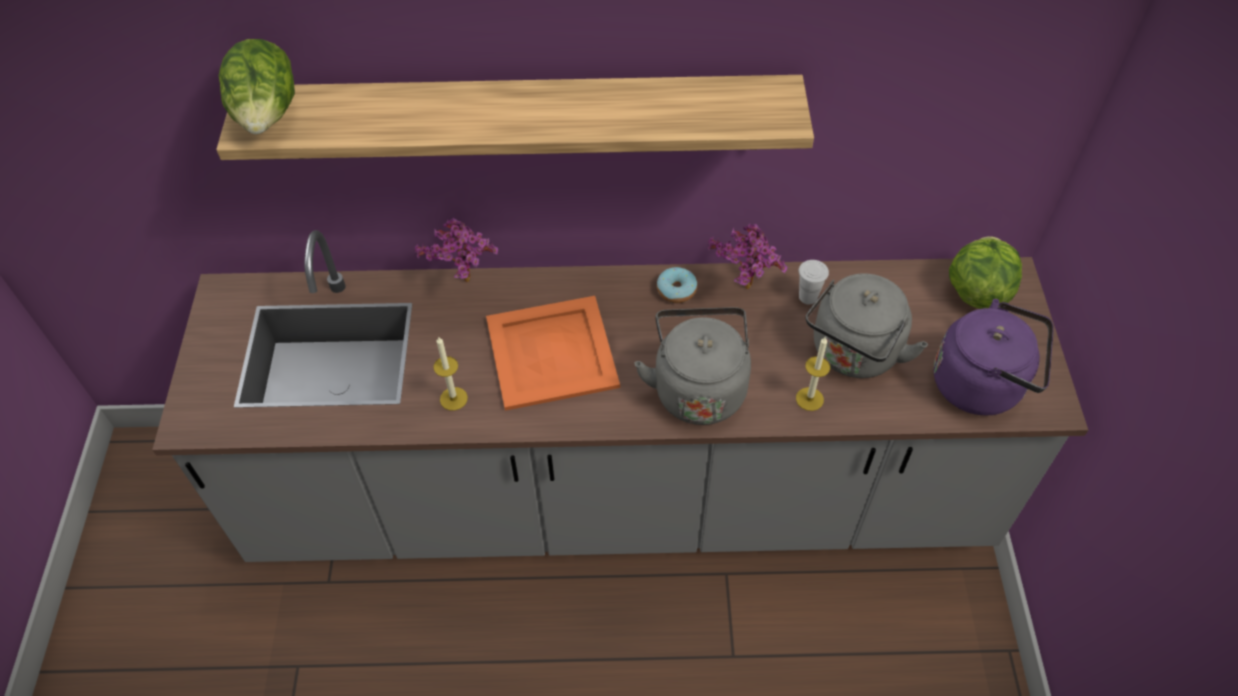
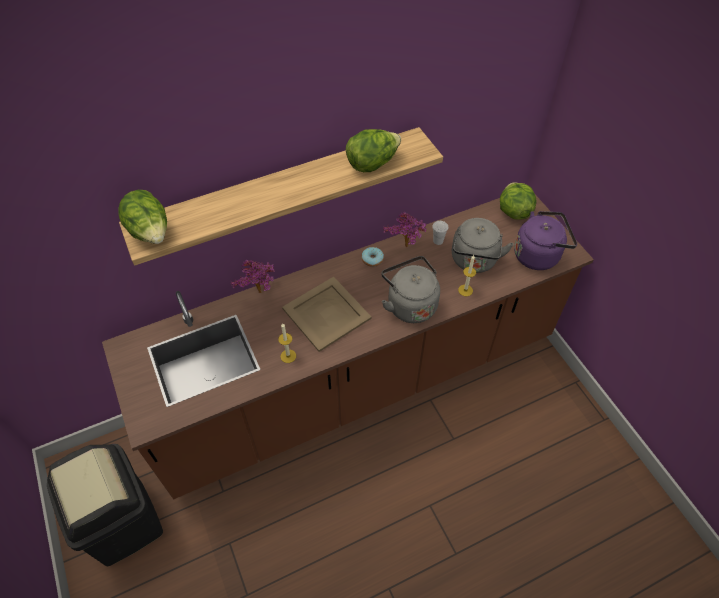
camera: 25 degrees left, 0 degrees up
(169, 567) = (123, 522): none -> black trash can
(550, 352) = (325, 313): orange tray -> beige tray
(621, 499) = (359, 383): grey counter -> brown counter
(680, 113) = (372, 163): none -> lettuce

